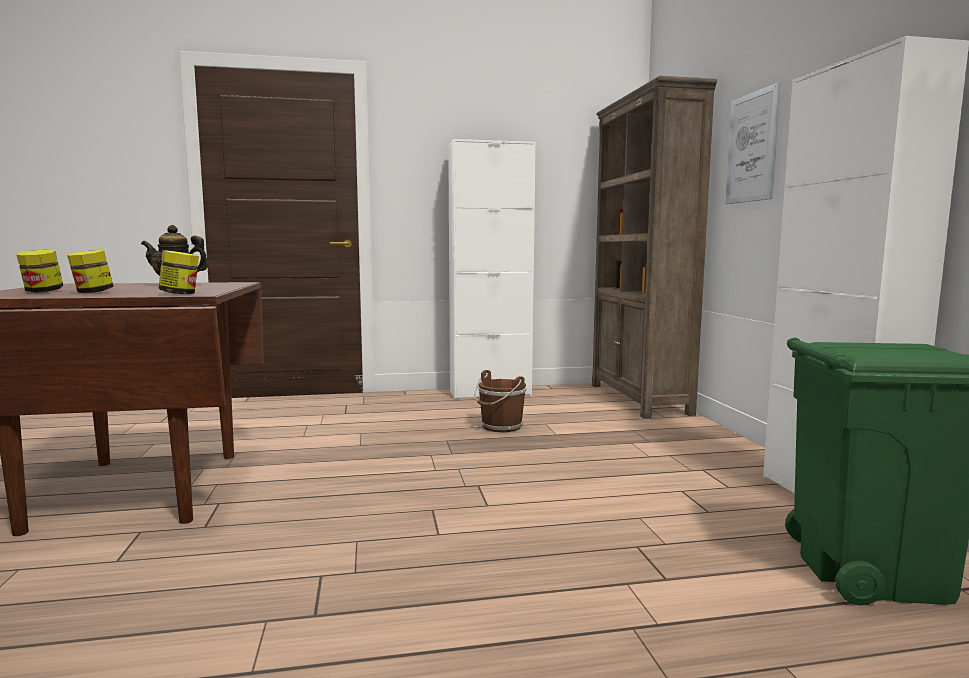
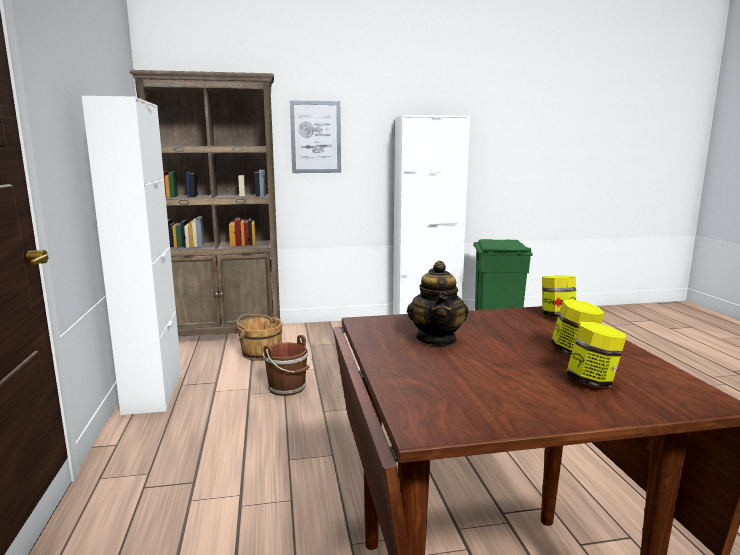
camera: 90 degrees left, 5 degrees up
(592, 413) = (260, 353): none -> brown bucket

